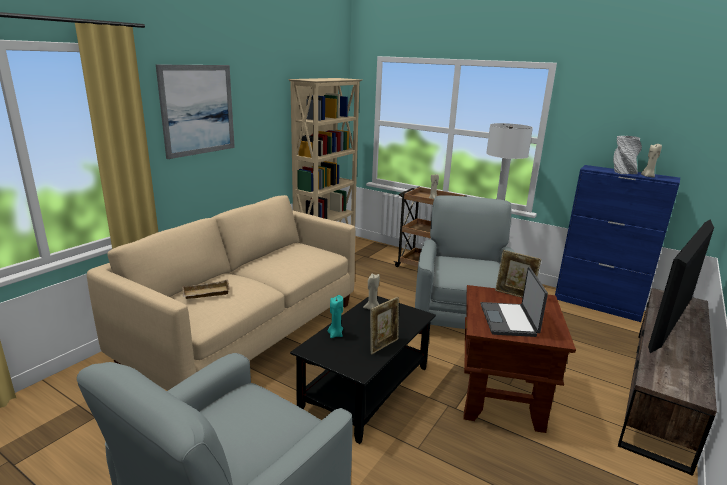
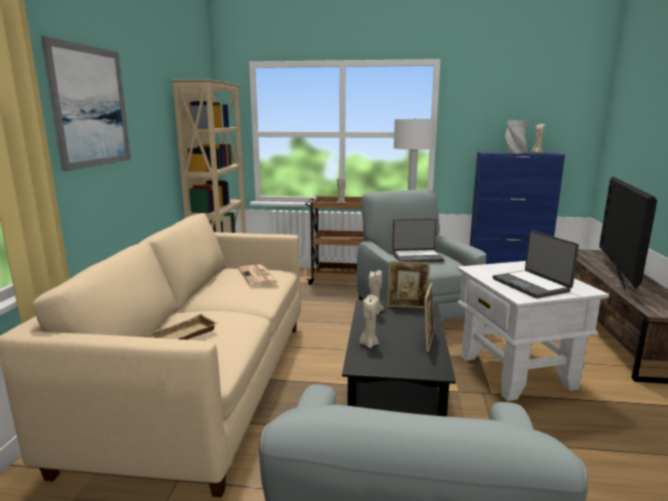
camera: 25 degrees left, 5 degrees down
(307, 256) = (258, 276): none -> newspaper
(335, 334) = (368, 344): turquoise candle -> beige candle
(465, 265) = (417, 257): none -> laptop
(500, 397) = (516, 372): brown side table -> white side table
(514, 295) = (505, 266): picture frame -> picture frame (407, 306)

